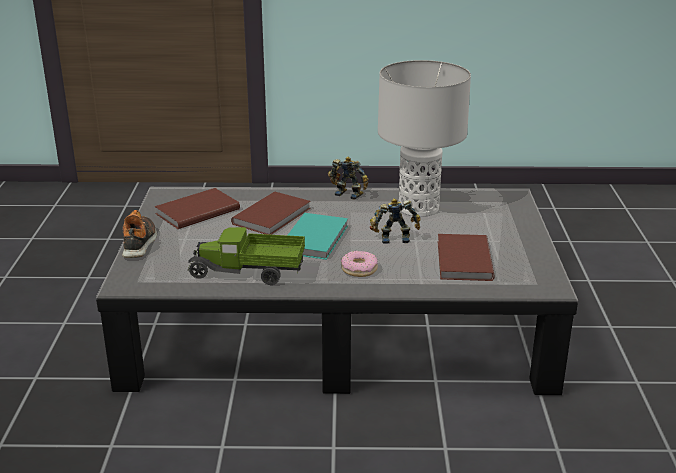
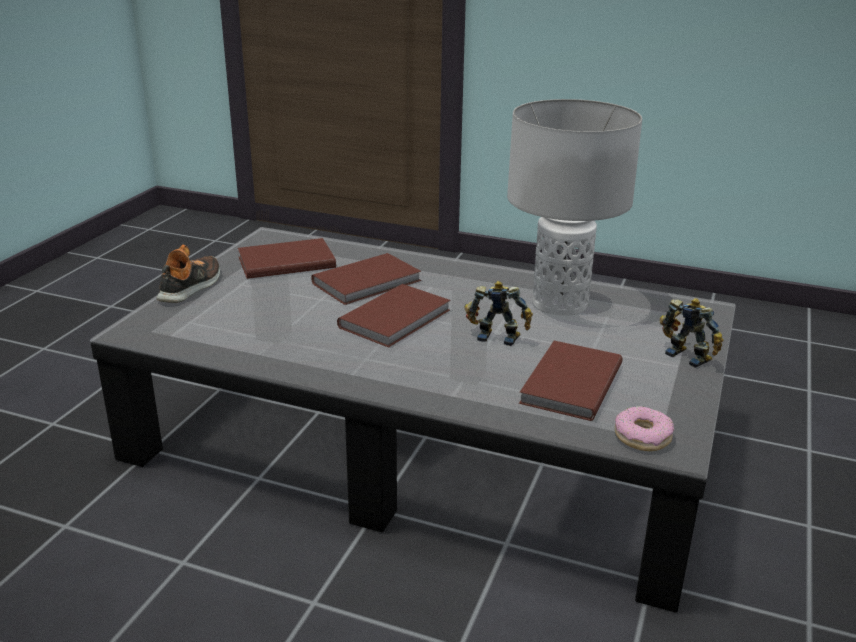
camera: 20 degrees right, 0 degrees up
(248, 272) = (280, 345): toy truck -> none
(316, 238) = (398, 319): turquoise book -> brown book
(349, 193) = (483, 271): toy robot -> toy robot (689, 355)
(359, 269) = (420, 368): donut -> donut (642, 437)

